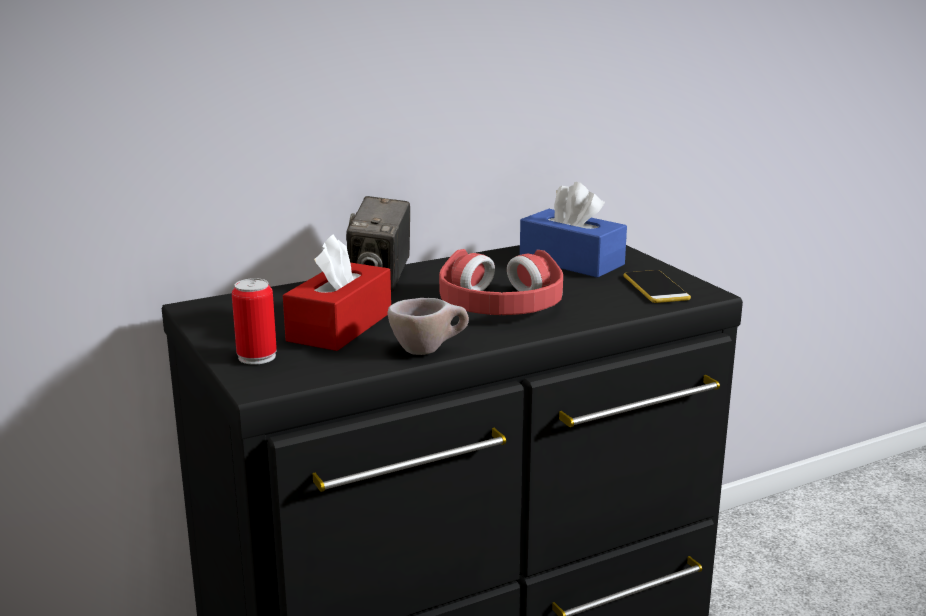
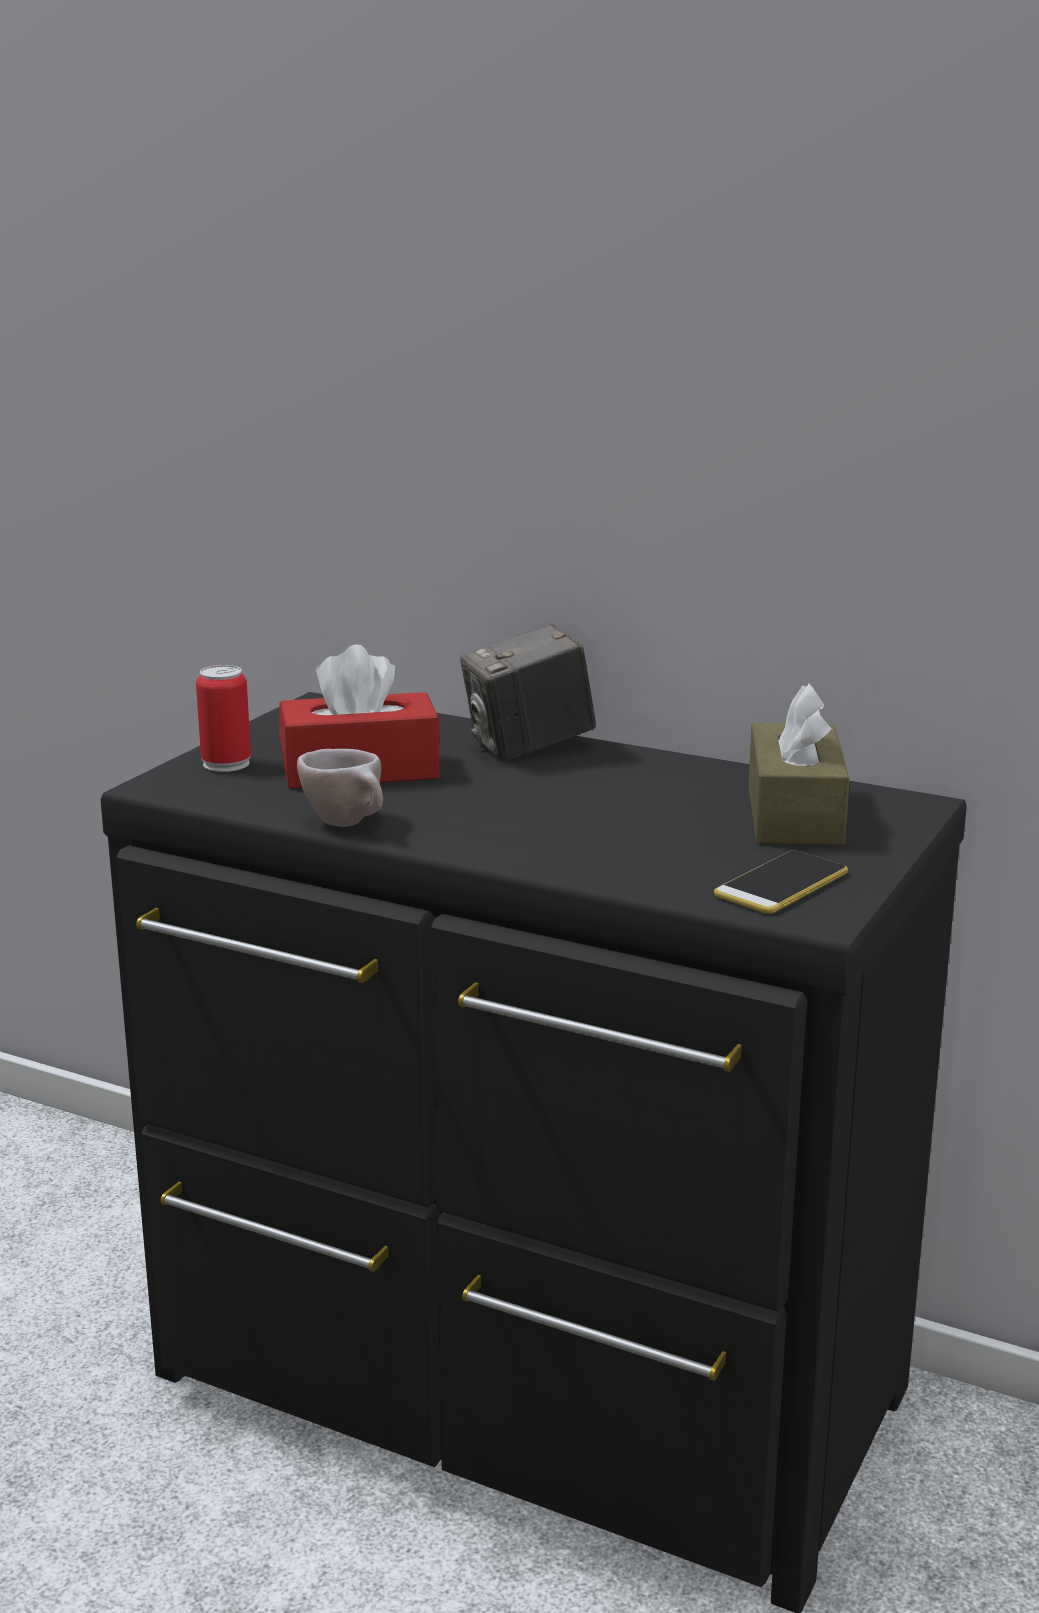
camera: 55 degrees right, 0 degrees up
(500, 304) = (556, 819): red headphones -> none
(571, 261) = (794, 814): blue tissue box -> brown tissue box

